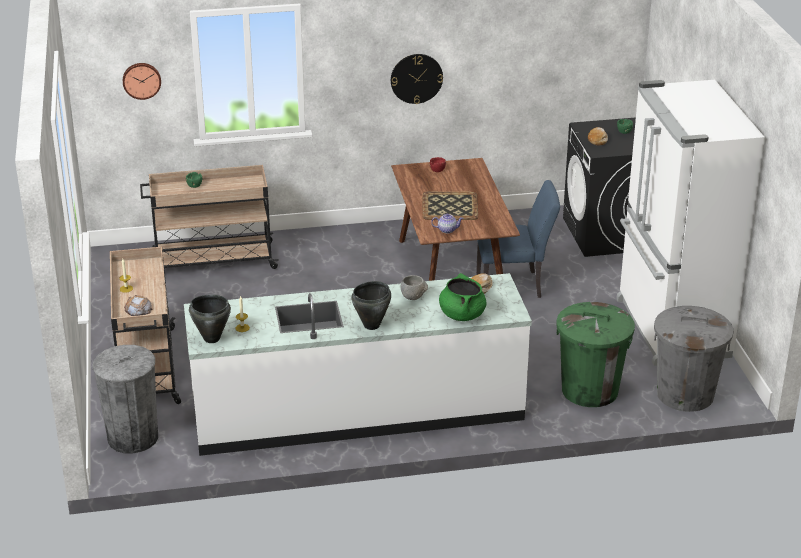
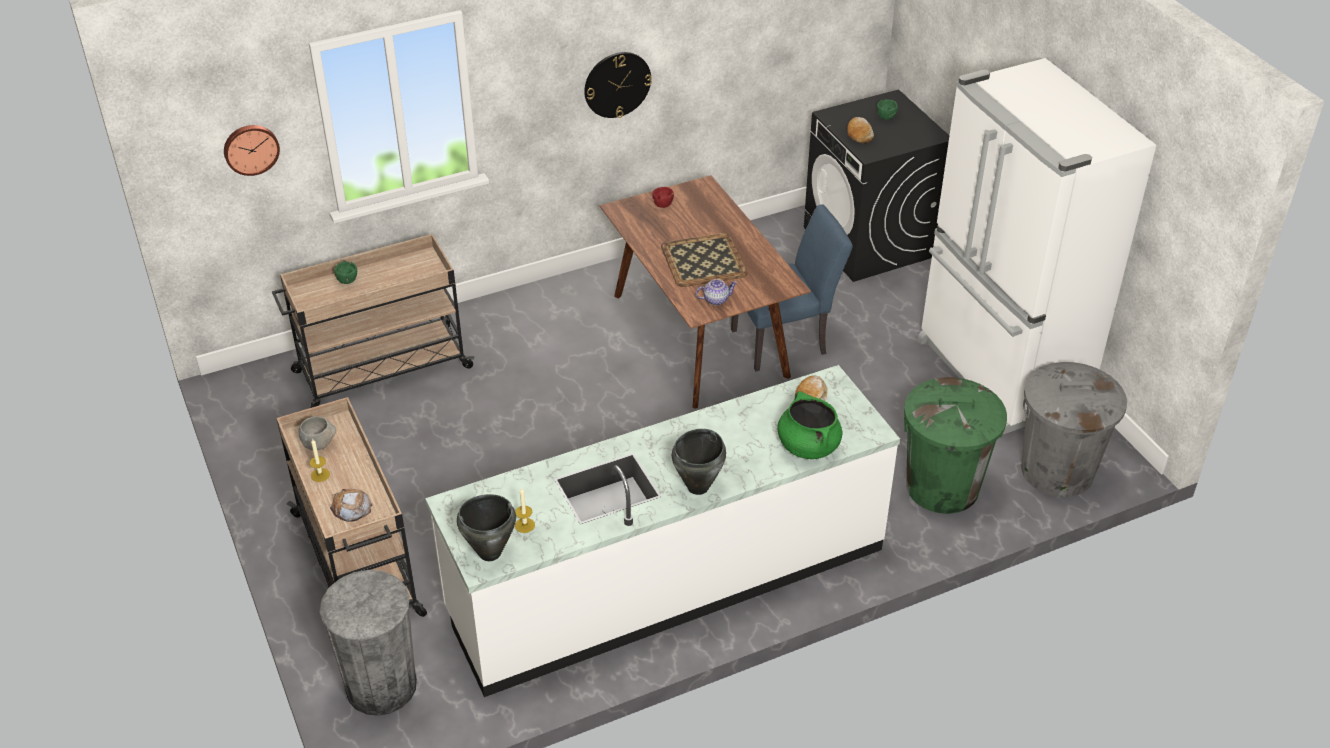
camera: 15 degrees left, 10 degrees up
(413, 298) = (732, 429): grey bowl -> grey bowl (319, 445)

